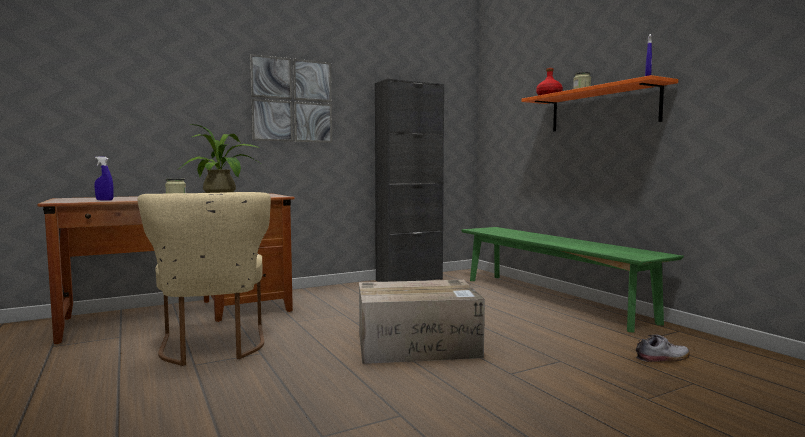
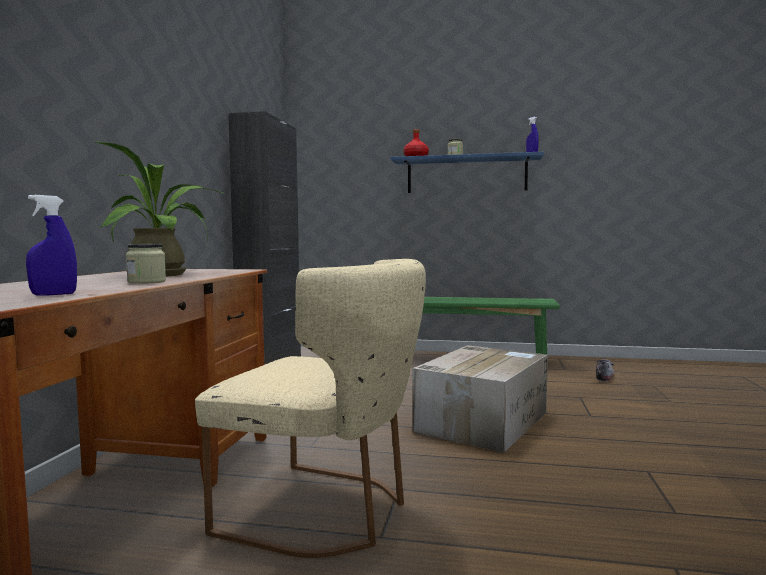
camera: 50 degrees left, 0 degrees up
(292, 100) = (157, 121): picture -> none
(602, 109) = (466, 175): orange shelf -> blue shelf

